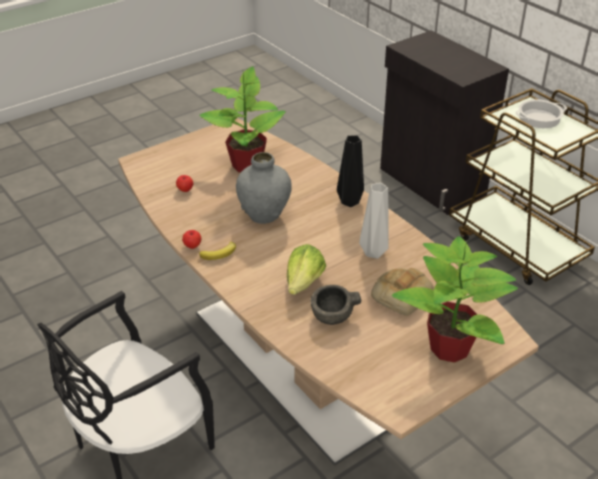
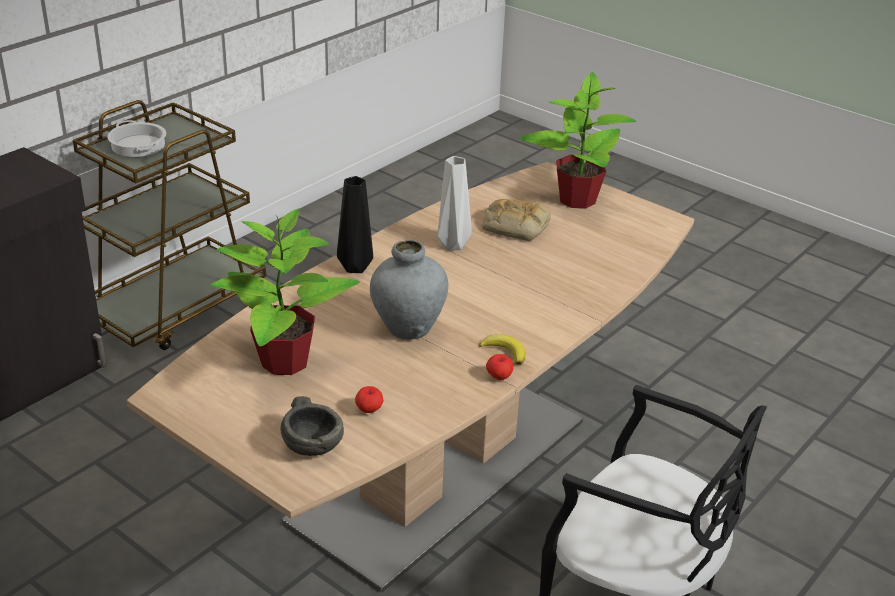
camera: 105 degrees left, 5 degrees down
(304, 282) = (527, 284): lettuce -> none
(332, 316) = (572, 262): grey bowl -> grey bowl (313, 445)

